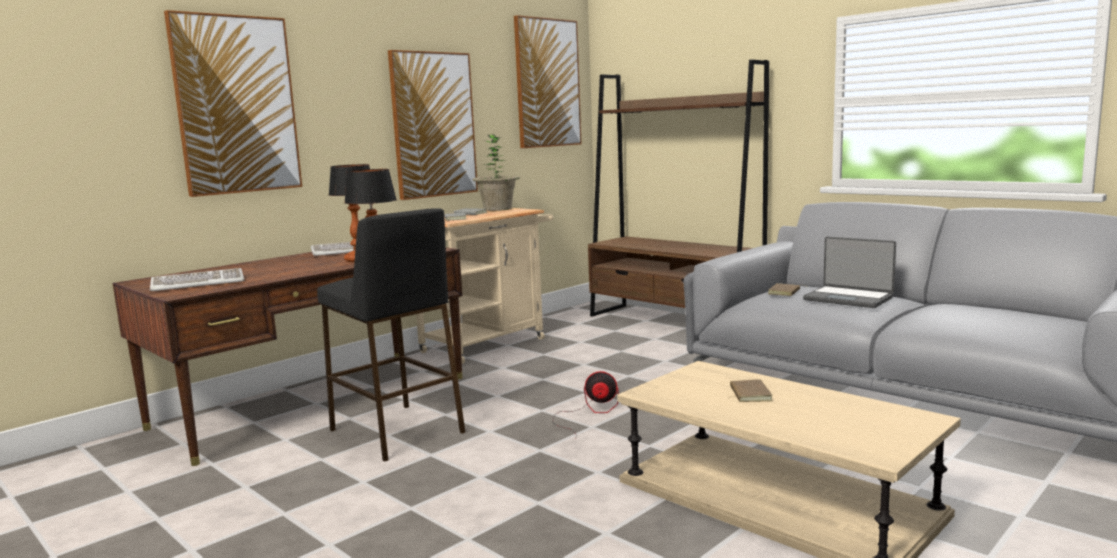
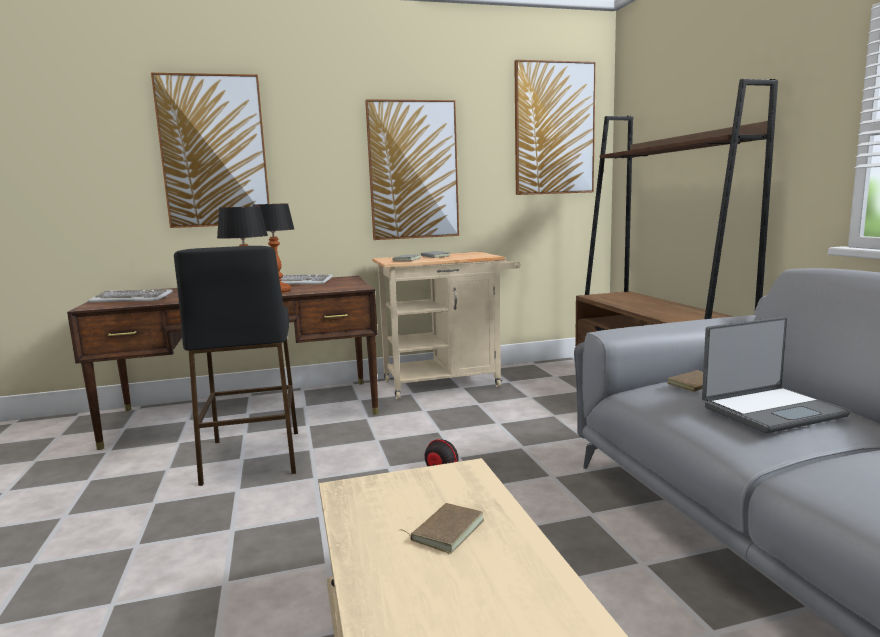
camera: 30 degrees right, 0 degrees up
(497, 209) = (471, 253): potted plant -> none
(849, 298) = (771, 411): laptop -> laptop turned 90 degrees counterclockwise

